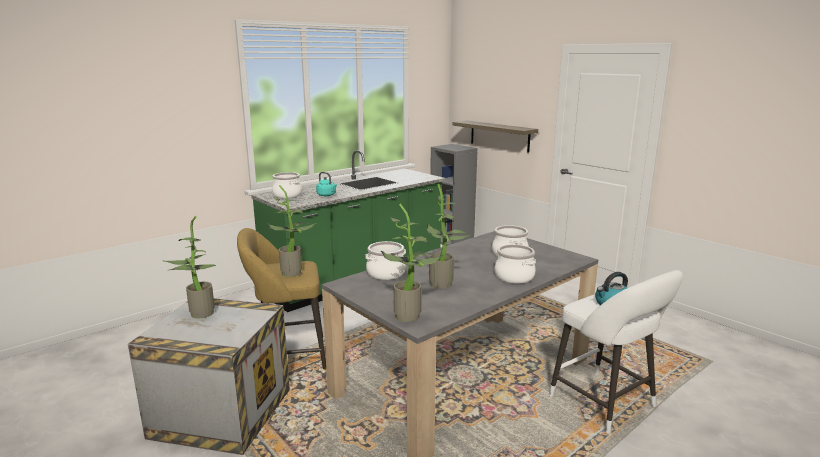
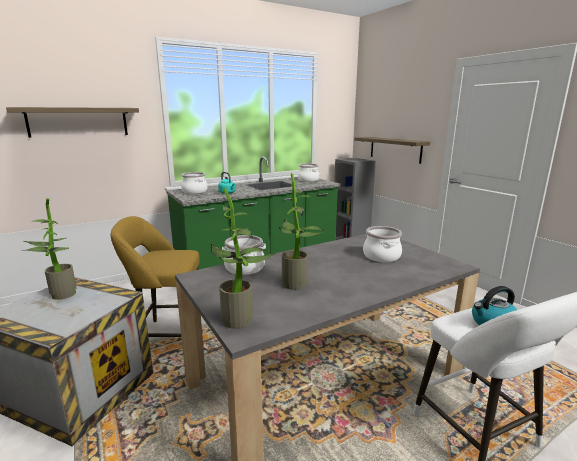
camera: 10 degrees right, 0 degrees up
(152, 120) = (78, 122): none -> shelf
(294, 272) = (170, 259): potted plant -> none
(514, 277) = (379, 281): cooking pot -> cooking pot (308, 180)

